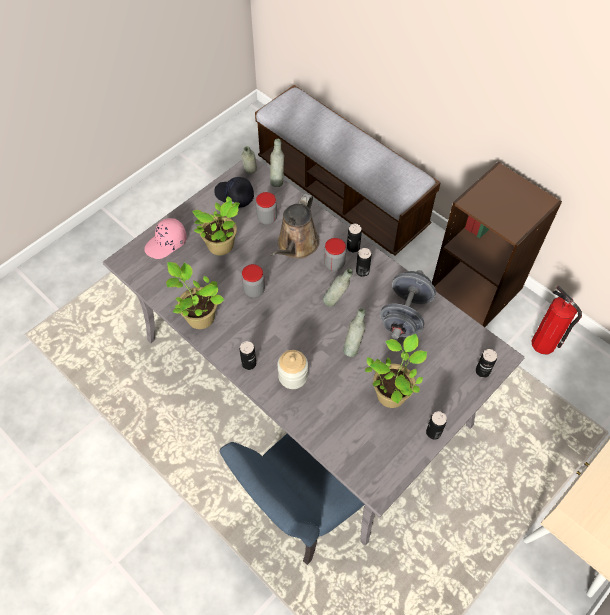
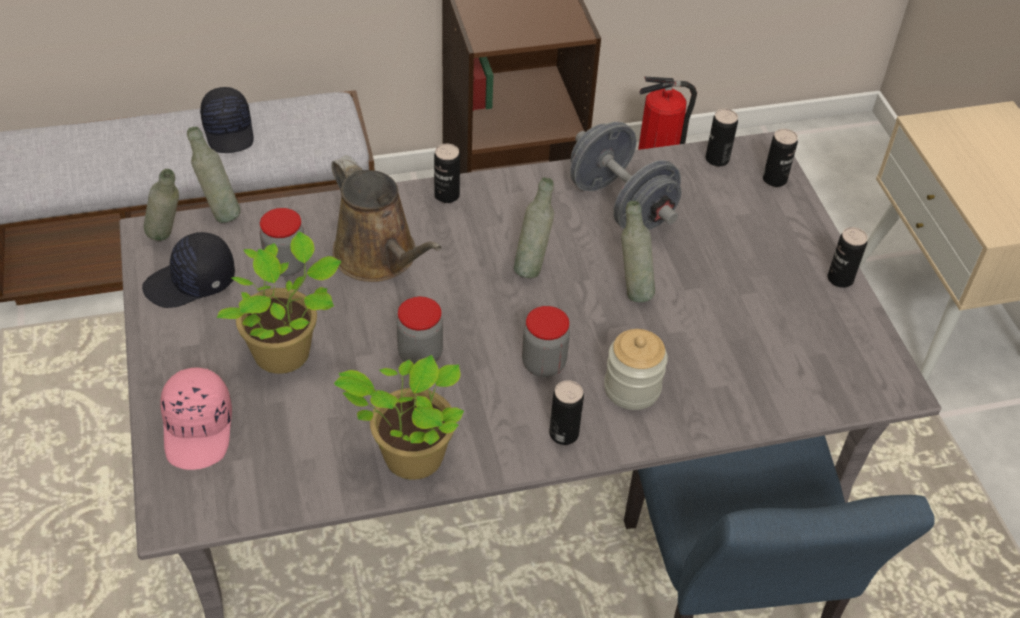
camera: 60 degrees left, 10 degrees down
(334, 264) = (458, 232): jar -> jar (543, 364)
(362, 271) = (502, 209): can -> can (717, 159)
(368, 157) = (229, 131): none -> black cap
(392, 392) = (744, 288): potted plant -> none

